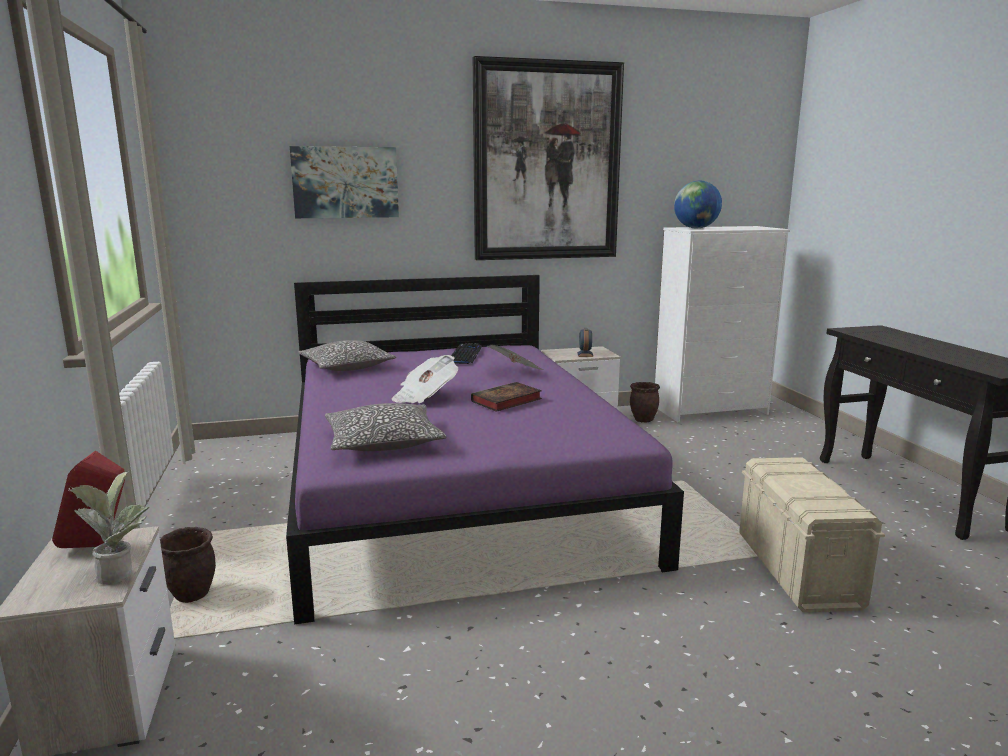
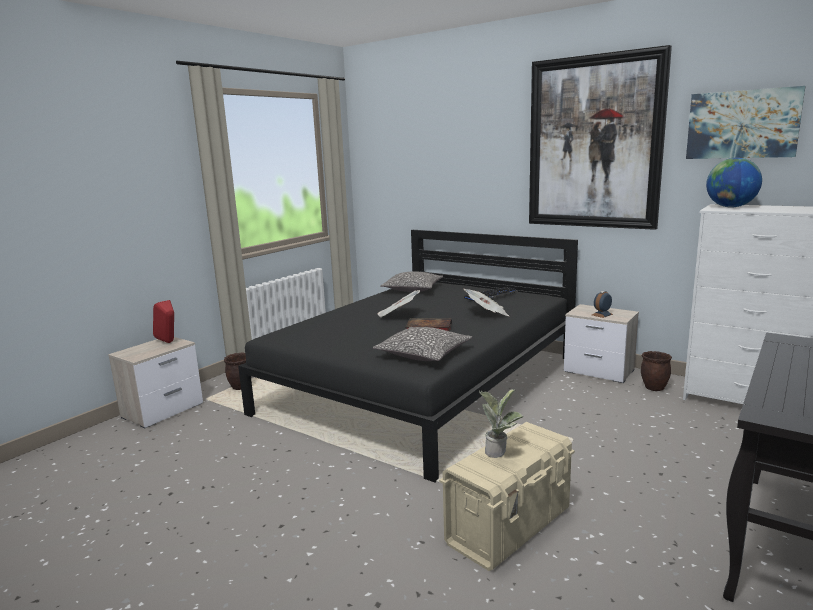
camera: 50 degrees right, 0 degrees up
(121, 572) = (153, 353): potted plant -> potted plant (500, 451)
(345, 182) = (446, 163): picture -> picture (742, 124)
(383, 442) = (317, 333): pillow -> pillow (423, 354)
(454, 487) = (424, 384): purple bed -> black bed

